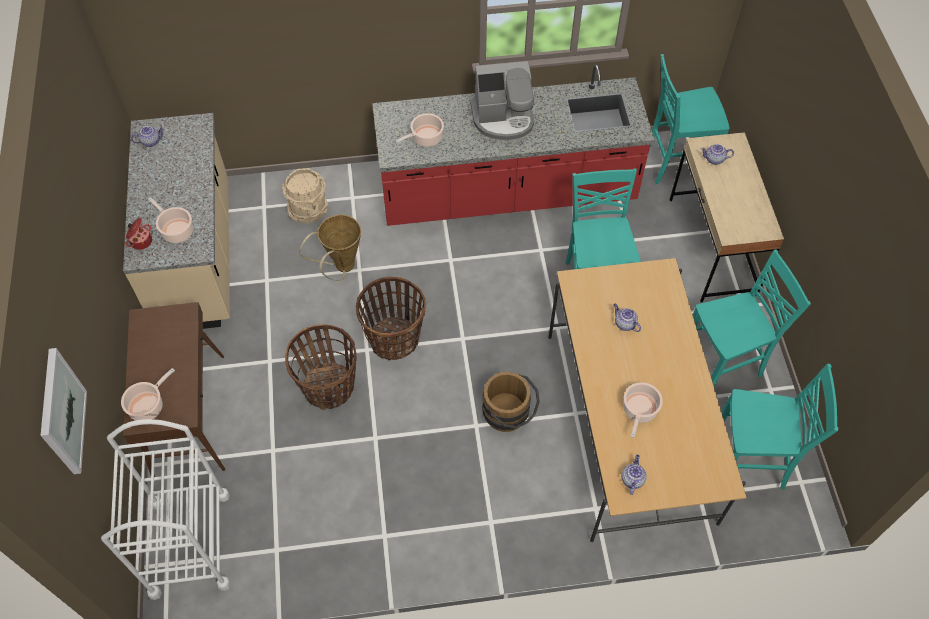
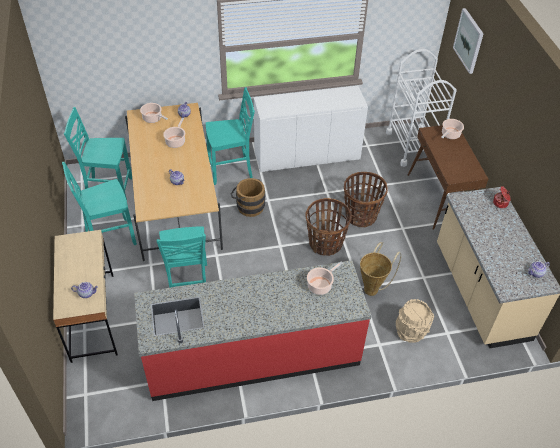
camera: 175 degrees right, 10 degrees down
(176, 230) = (480, 210): cooking pot -> cooking pot (153, 118)
(397, 527) = (307, 155): none -> white cabinet
(503, 118) = (258, 306): coffee machine -> none
(676, 163) = (103, 391): turquoise chair -> turquoise chair (231, 170)

